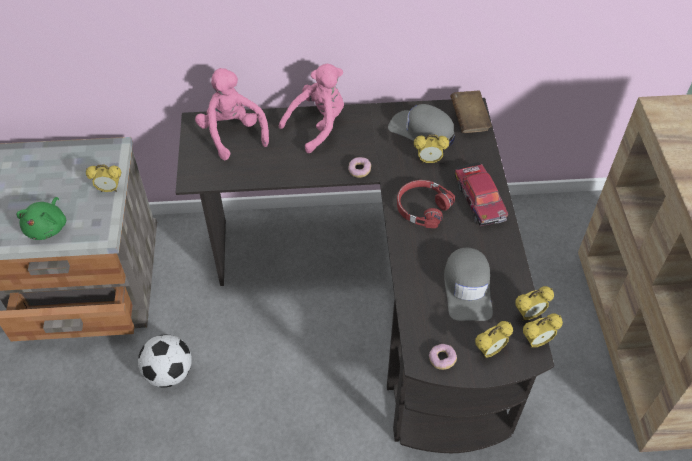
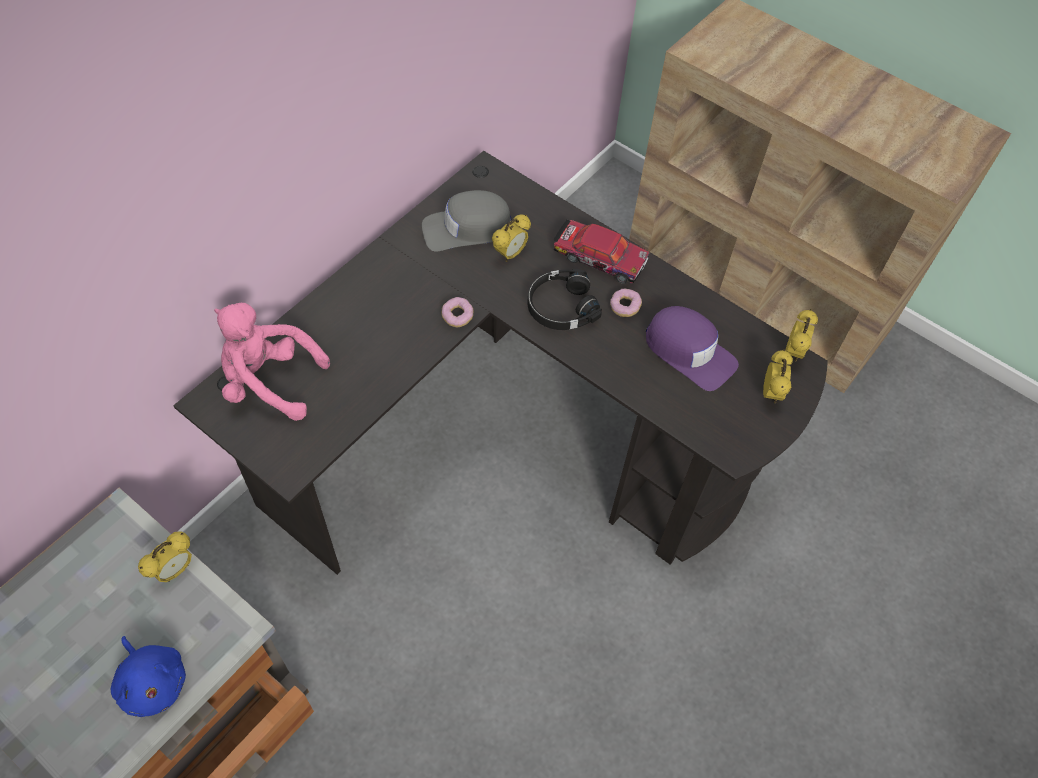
camera: 50 degrees left, 5 degrees up
(48, 227) = (153, 682): green plush toy -> blue plush toy
(169, 373) = (392, 712): football -> none
(318, 125) = (355, 301): pink plush toy -> none
(422, 207) = (560, 307): red headphones -> black headphones
(442, 359) = (746, 436): donut -> donut (624, 307)
(467, 288) = (689, 352): grey cap -> purple cap
(469, 120) = (497, 184): brown book -> none
(528, 315) = (761, 333): alarm clock -> none

